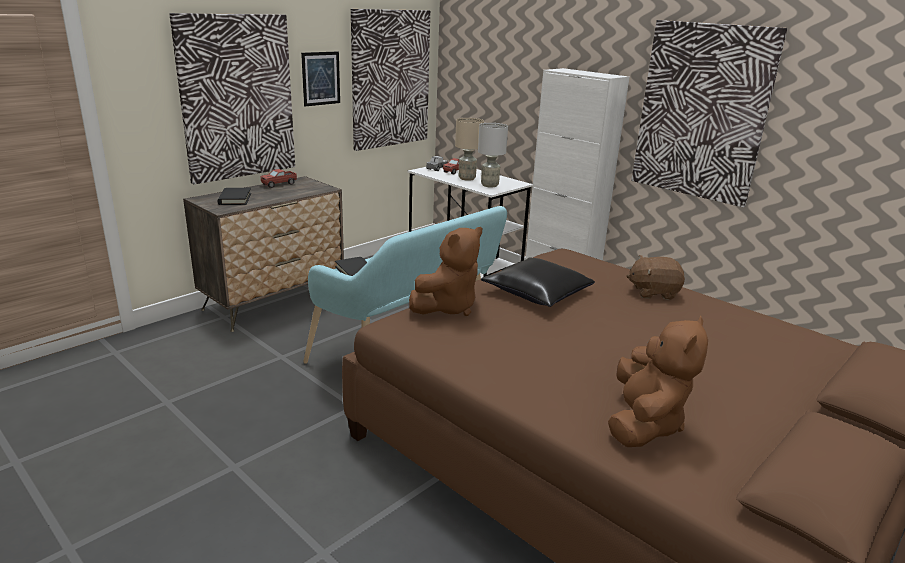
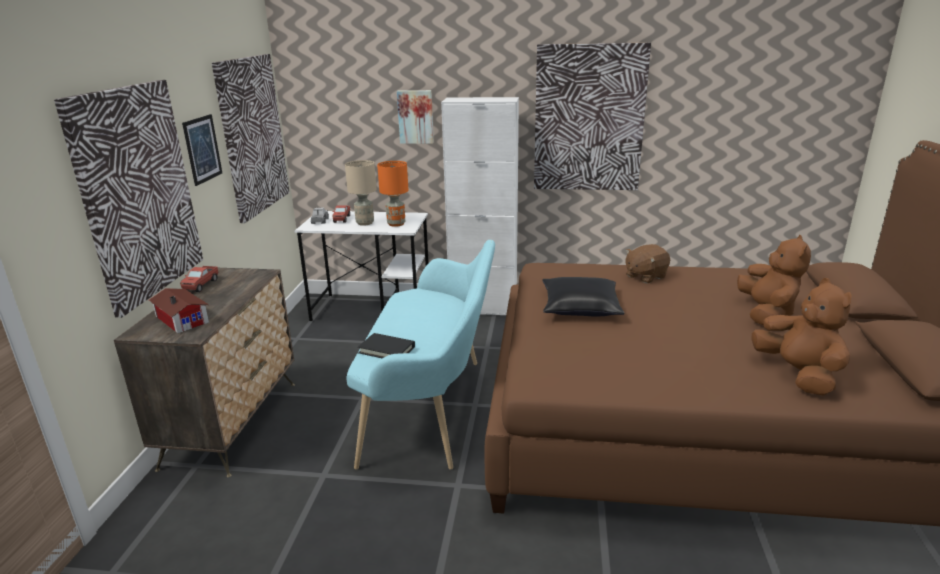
camera: 35 degrees left, 0 degrees up
(235, 199) = (183, 318): black book -> toy house
(447, 307) = (544, 347): brown plush toy -> brown plush toy (766, 314)
(490, 185) = (396, 224): grey table lamp -> orange table lamp
(537, 85) = (416, 116): none -> picture

